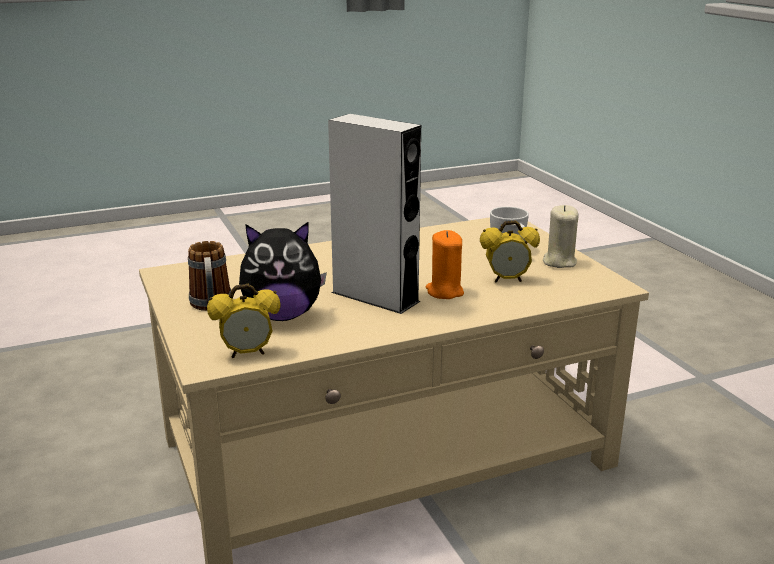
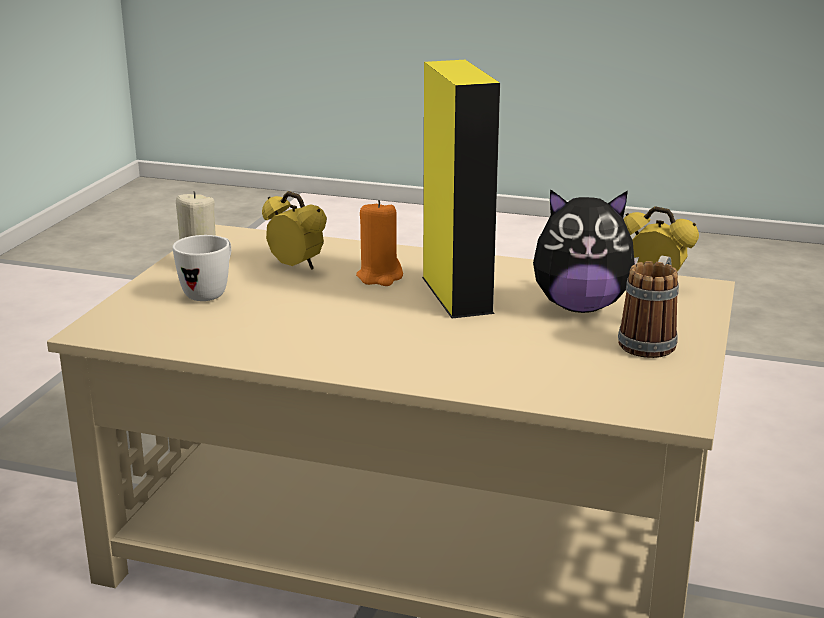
camera: 140 degrees left, 0 degrees up
(282, 315) = (580, 306): plush toy -> plush toy turned 150 degrees clockwise
(375, 297) = (456, 294): grey speaker -> yellow speaker

